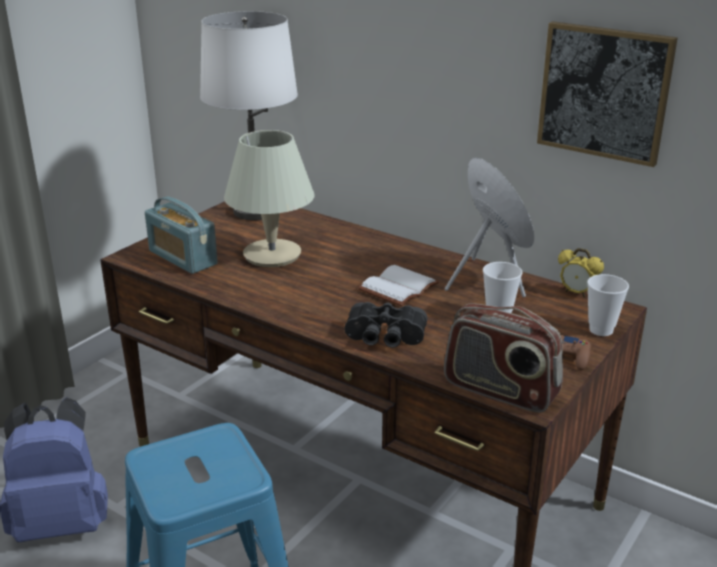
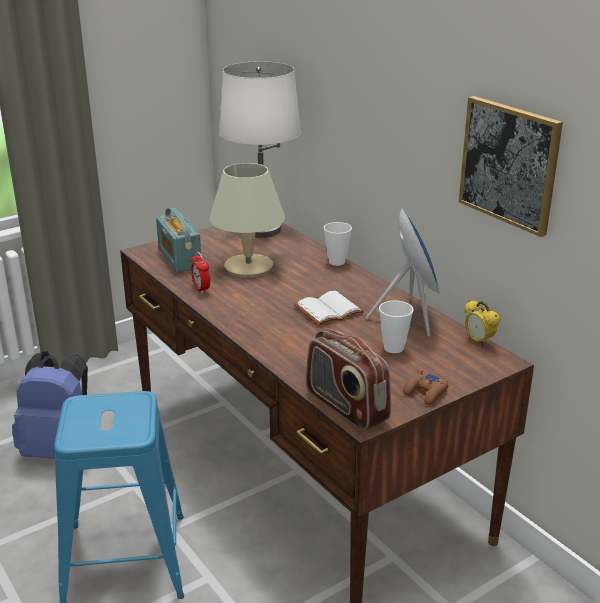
camera: 20 degrees right, 0 degrees up
(235, 288) = (201, 289): none -> alarm clock
(384, 338) = (286, 348): black binoculars -> none
(601, 330) = (474, 376): cup -> cup (337, 262)

